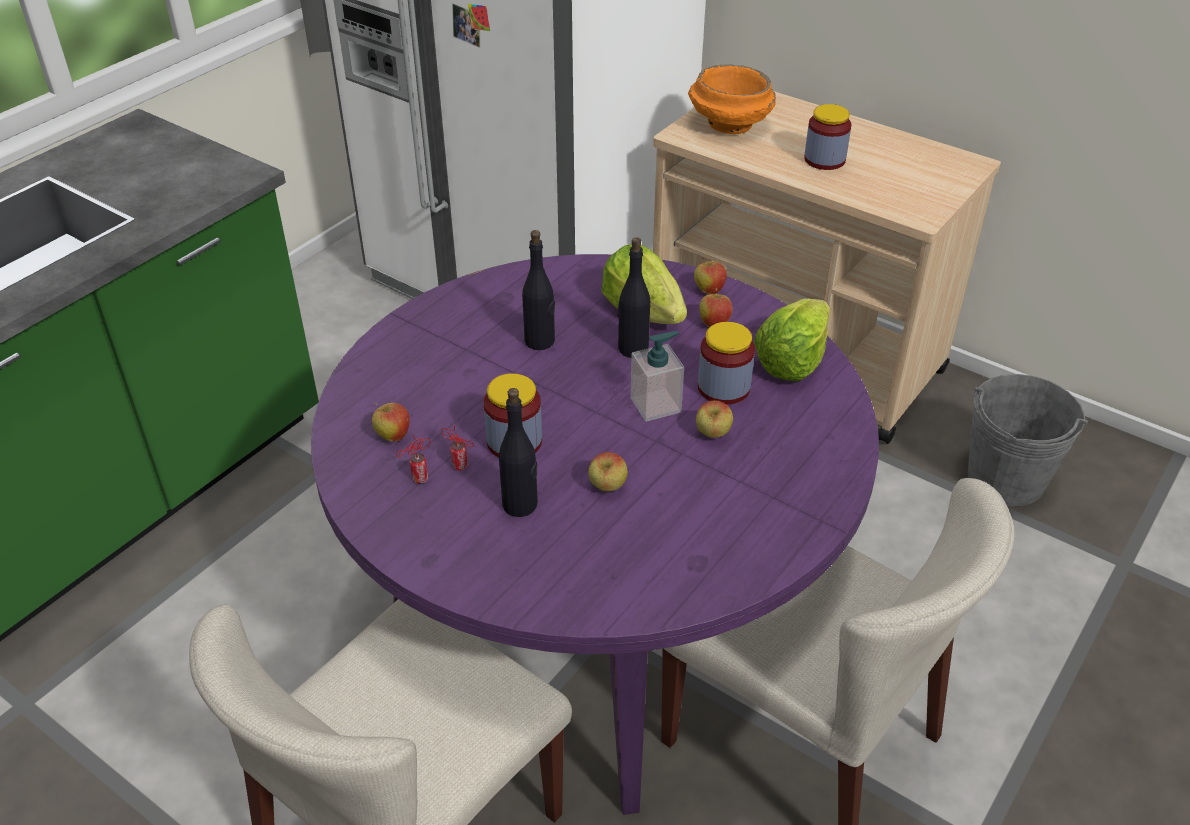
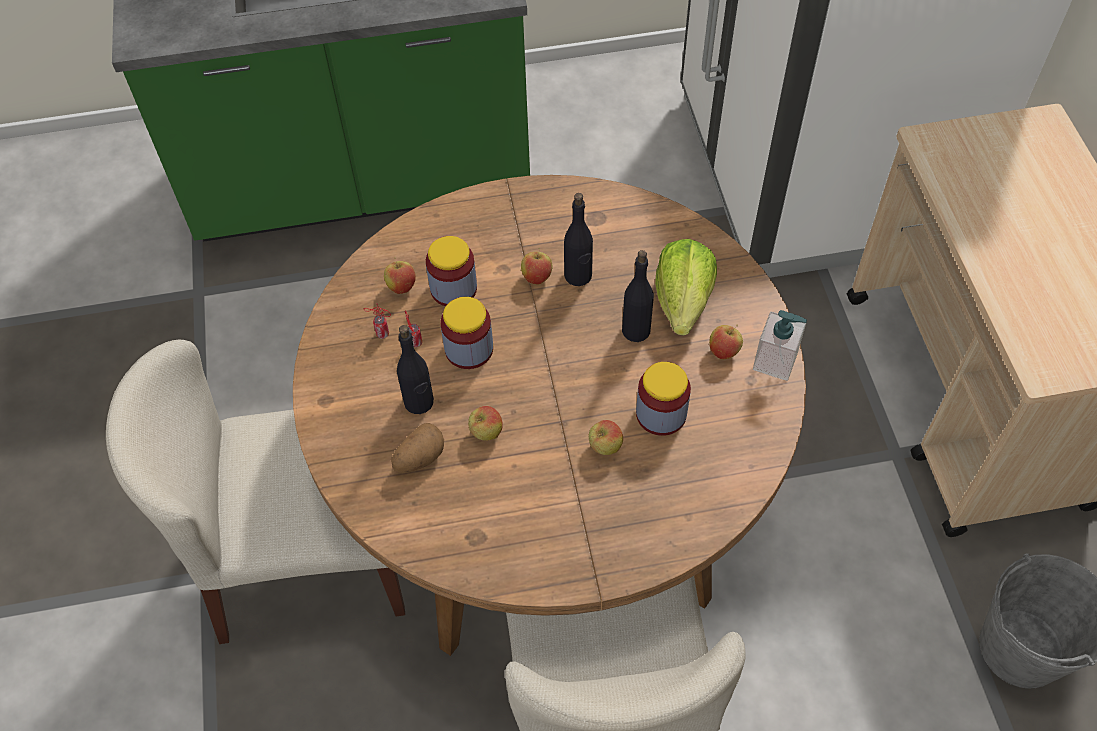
camera: 45 degrees right, 15 degrees up
(574, 543) = (419, 458): none -> potato
(594, 631) = (553, 508): purple dining table -> brown dining table
(656, 405) = (595, 391): soap dispenser -> soap dispenser (775, 361)
(708, 290) = (757, 318): apple -> apple (537, 277)
(728, 124) = (986, 154): orange bowl -> none
(792, 361) = (742, 430): lettuce -> none
(824, 160) = (1029, 250): jar -> jar (453, 289)

